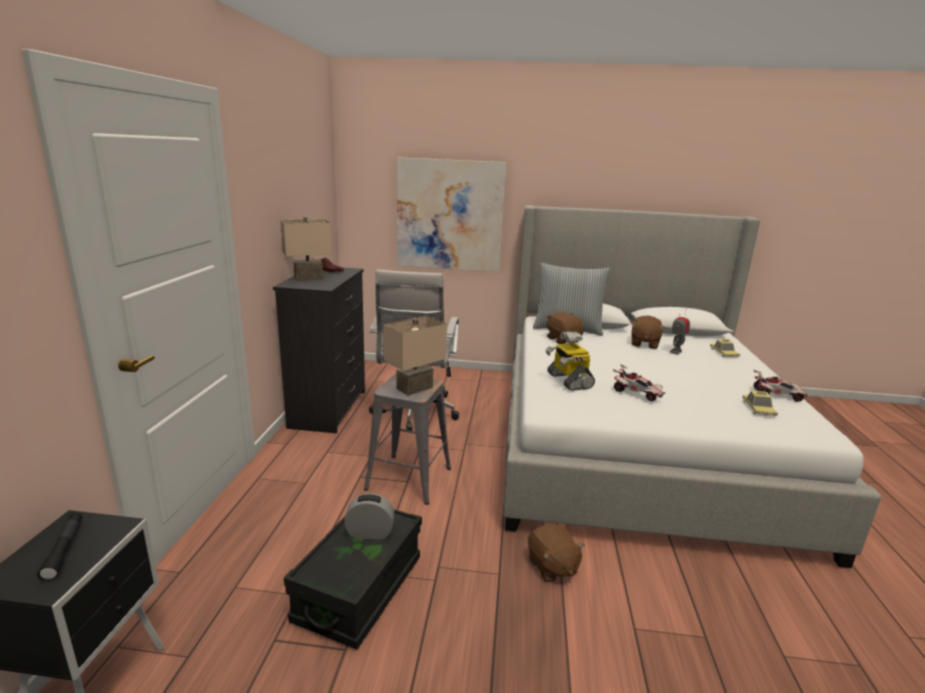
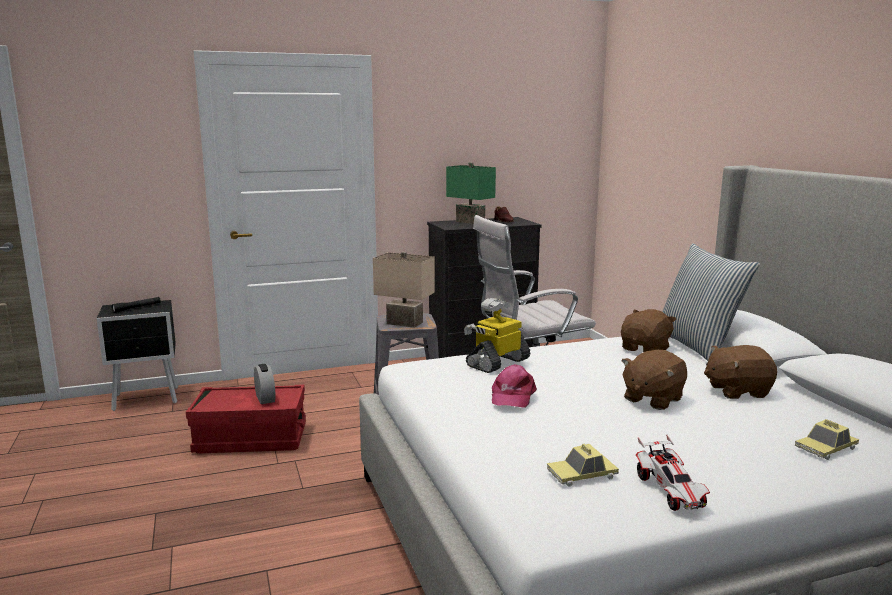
camera: 65 degrees right, 5 degrees down
(308, 278) = (469, 222): beige table lamp -> green table lamp
(359, 590) = (251, 439): black storage box -> red storage box
(450, 215) = (679, 177): picture -> none
(552, 567) = (329, 511): brown plush toy -> brown plush toy (652, 399)
(637, 393) = (512, 395): toy car -> pink cap
(676, 352) = (745, 413): toy robot -> none

